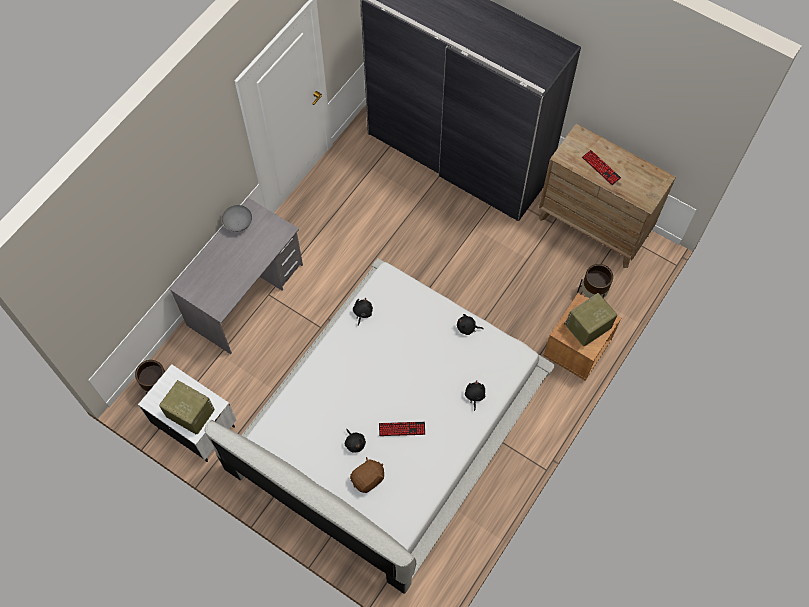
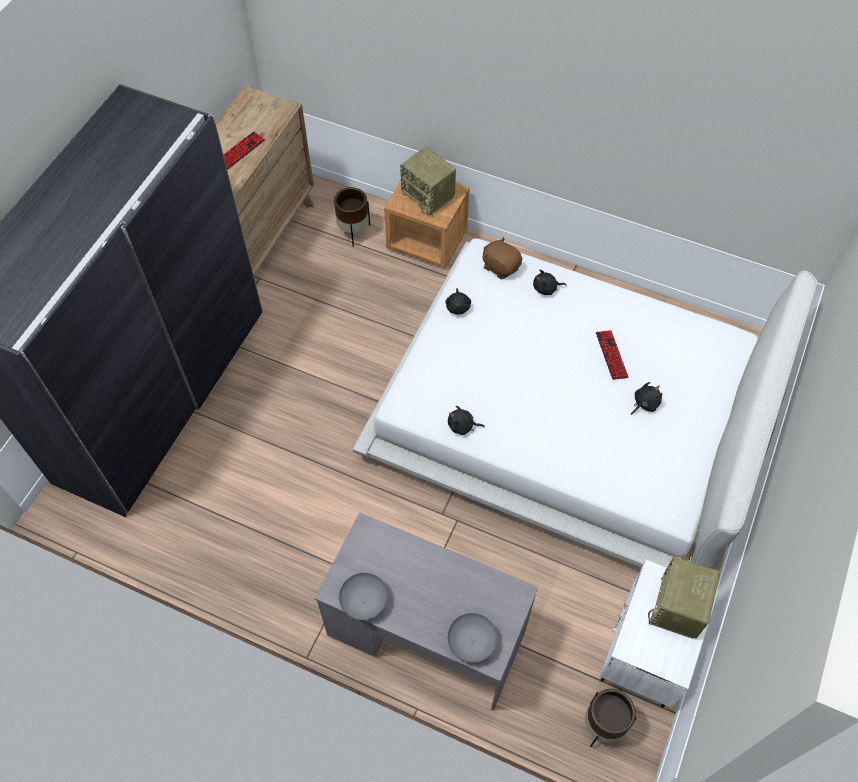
camera: 100 degrees left, 5 degrees down
(197, 277) = (472, 642): none -> grey bowl
(368, 479) = (685, 381): brown plush toy -> brown plush toy (501, 266)

